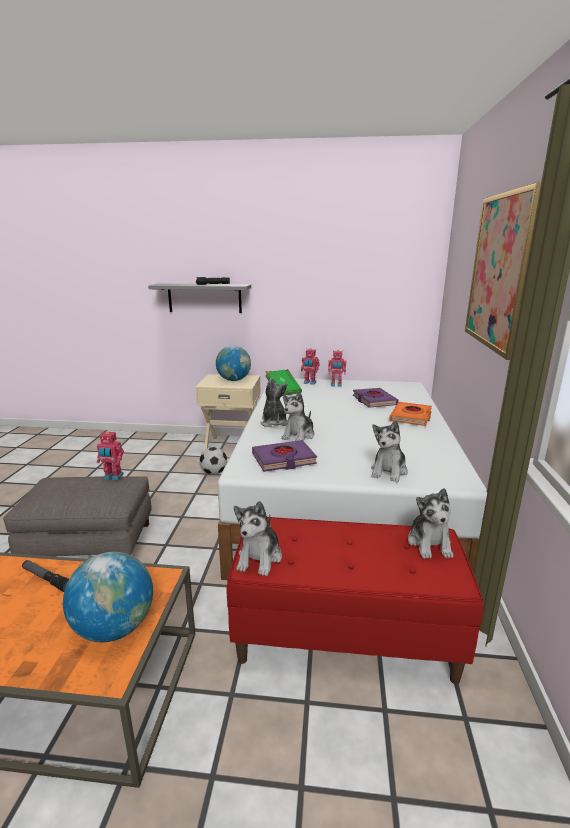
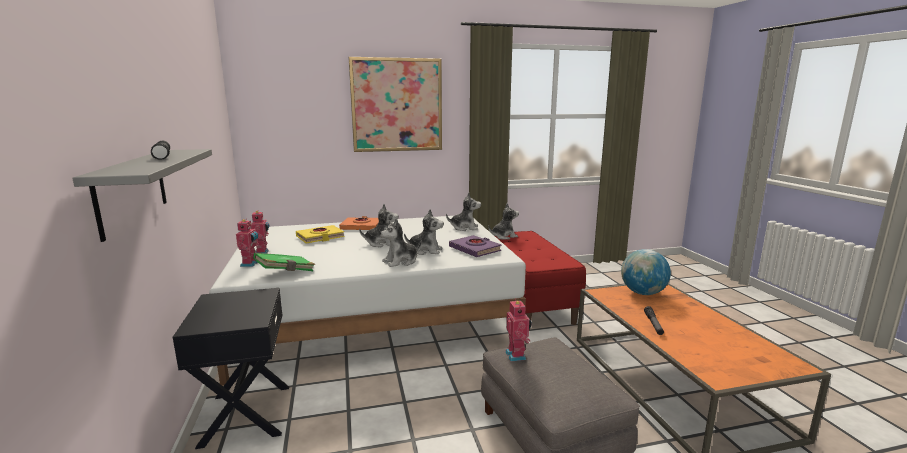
camera: 110 degrees left, 5 degrees down
(214, 473) = (344, 404): football -> none
(232, 446) = (245, 415): beige nightstand -> black nightstand
(234, 380) = (230, 305): globe -> none
(259, 558) = (560, 263): plush toy -> plush toy (381, 243)
(374, 401) = (320, 237): purple book -> yellow book

